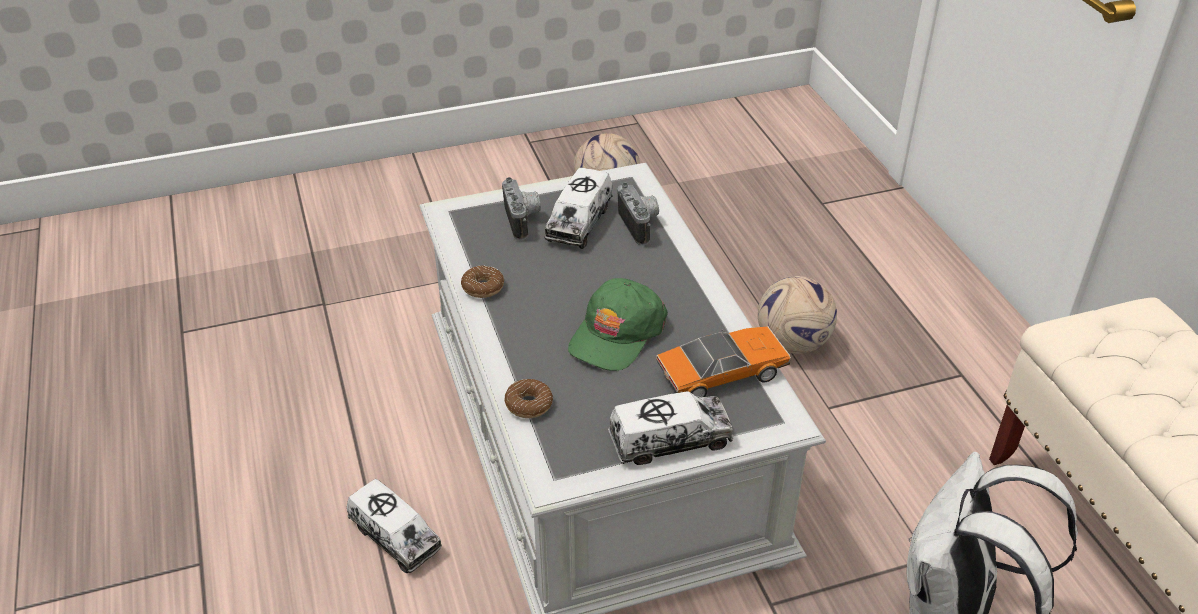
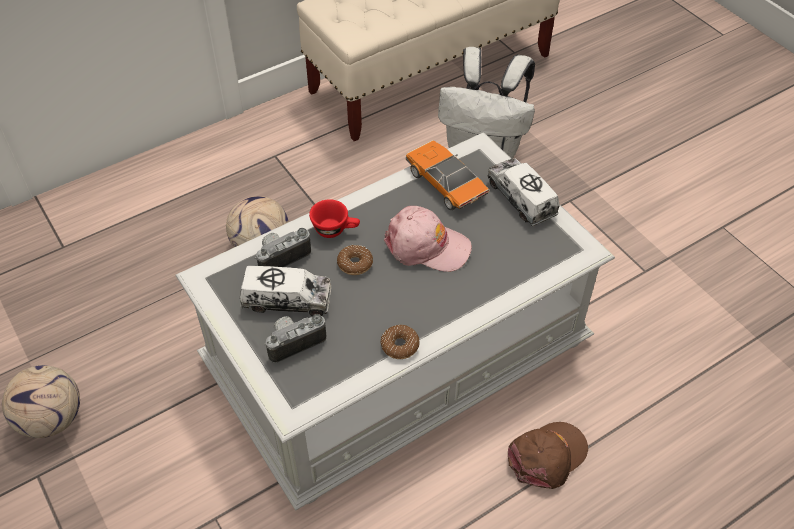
camera: 105 degrees left, 10 degrees up
(395, 537) = (547, 456): toy truck -> brown cap
(528, 404) = (522, 279): donut -> donut (355, 264)
(616, 334) = (426, 246): green cap -> pink cap
(668, 267) = (335, 229): none -> red cup

